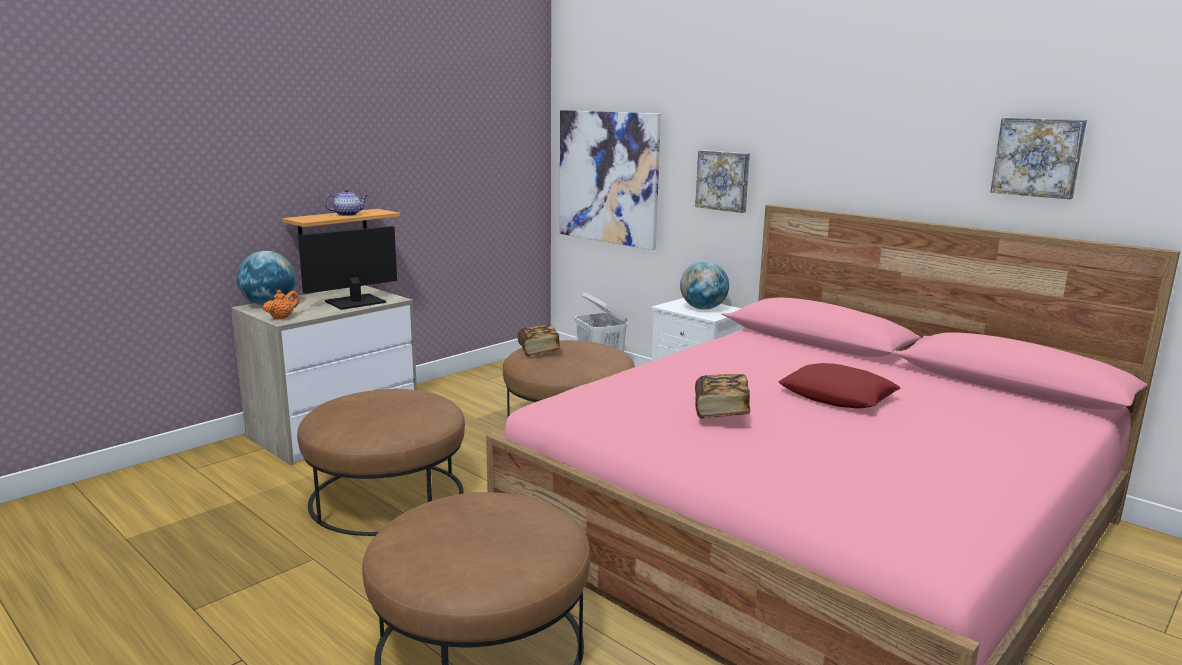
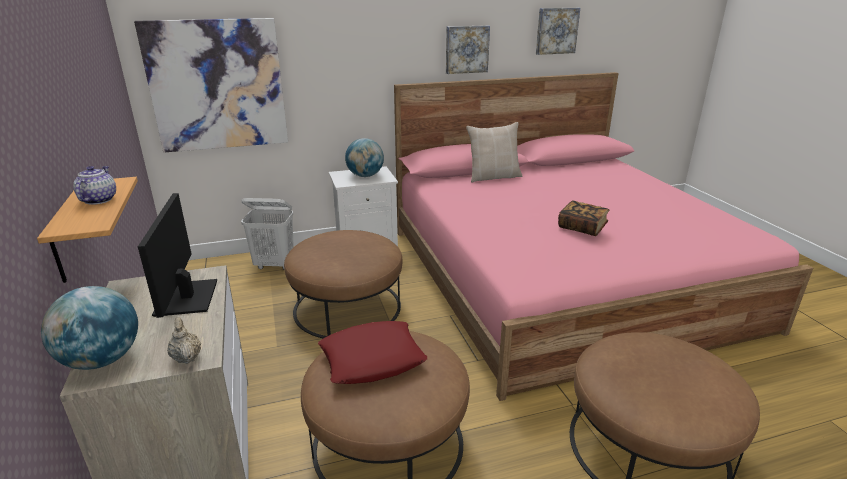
camera: 60 degrees left, 10 degrees up
(282, 318) = (186, 357): orange teapot -> beige teapot
(539, 351) = (322, 258): book -> none
(723, 180) = (349, 71): picture -> picture (466, 49)
(825, 355) = (493, 177): none -> beige pillow
(837, 396) = (564, 195): red pillow -> red pillow (372, 359)

